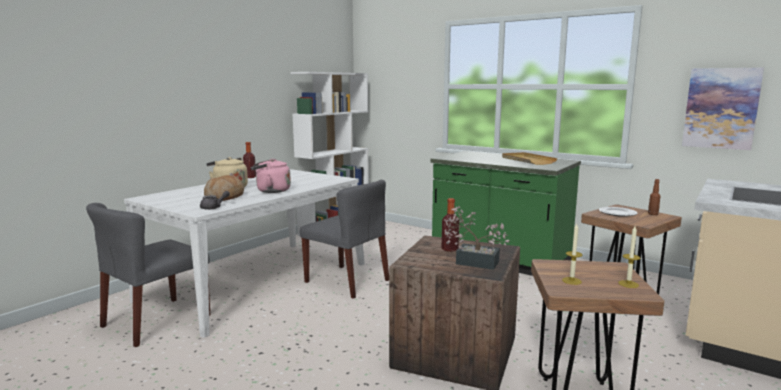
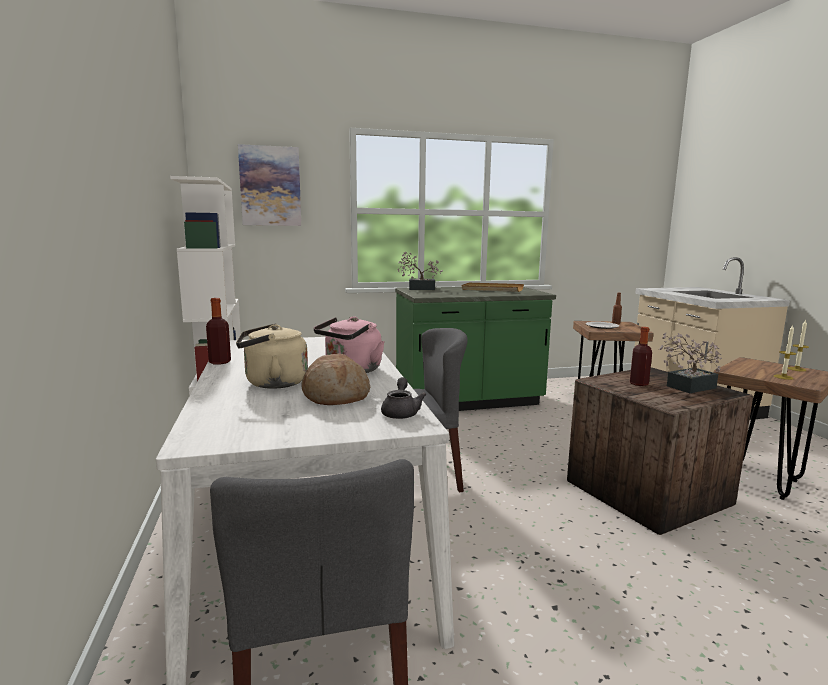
camera: 50 degrees left, 0 degrees up
(474, 153) = (418, 288): none -> potted plant
(721, 108) = (607, 232): picture -> picture (270, 186)

